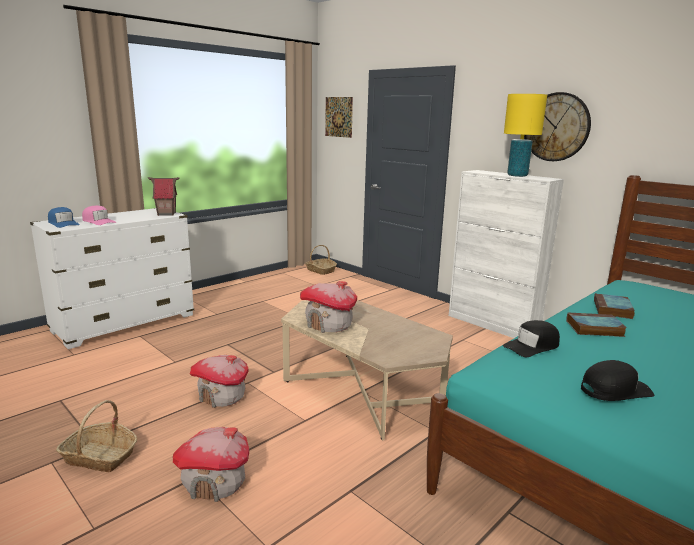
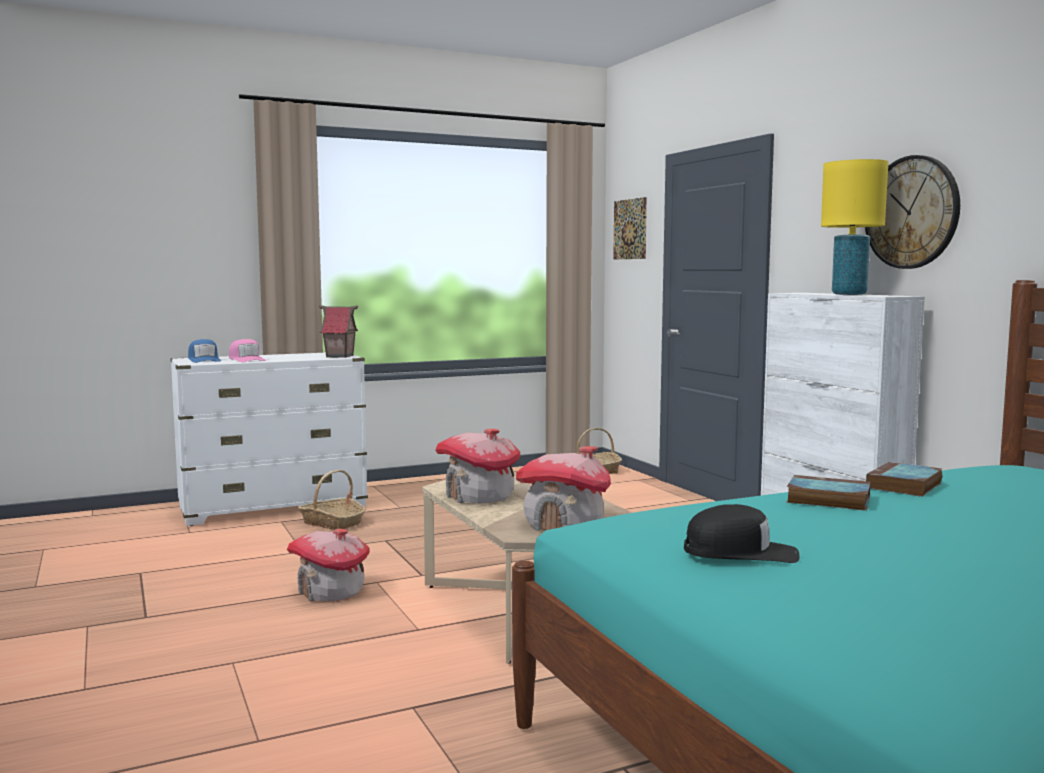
camera: 20 degrees right, 10 degrees down
(100, 456) = (141, 628): basket -> basket (332, 523)
(215, 483) = (249, 672): toy house -> toy house (565, 524)
(532, 346) = (688, 507): black cap -> none

